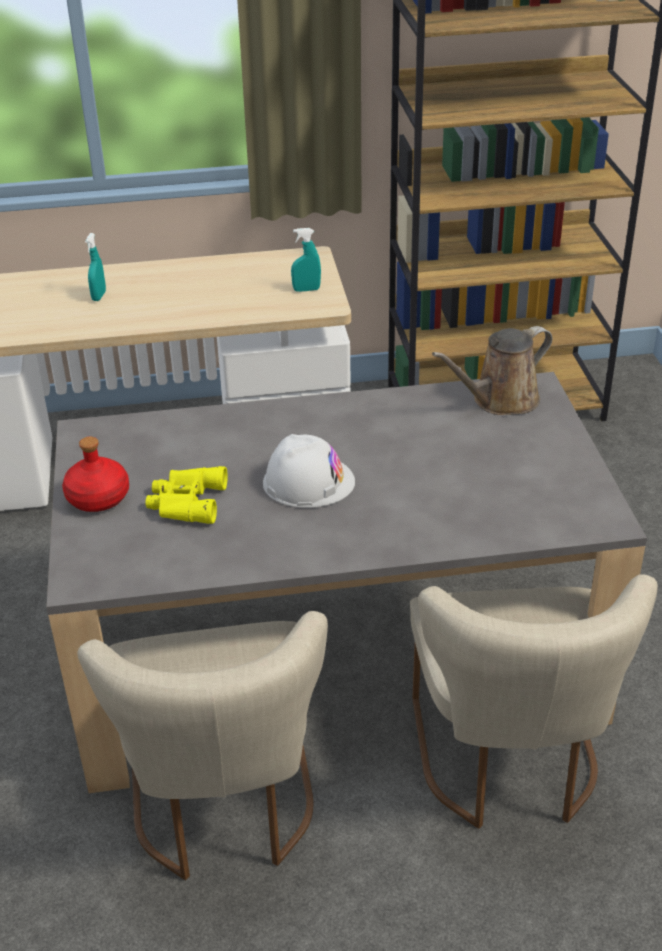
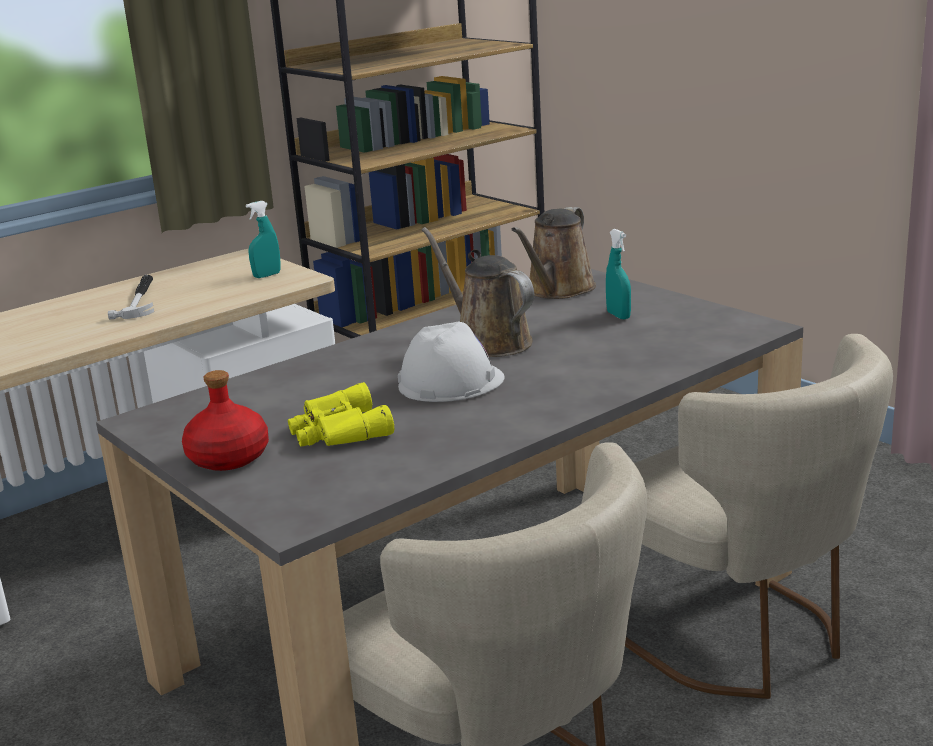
camera: 30 degrees left, 15 degrees down
(99, 296) = (28, 331): turquoise spray bottle -> turquoise spray bottle (618, 315)
(196, 287) = (140, 300): none -> hammer
(381, 444) = (488, 341): none -> brown watering can

